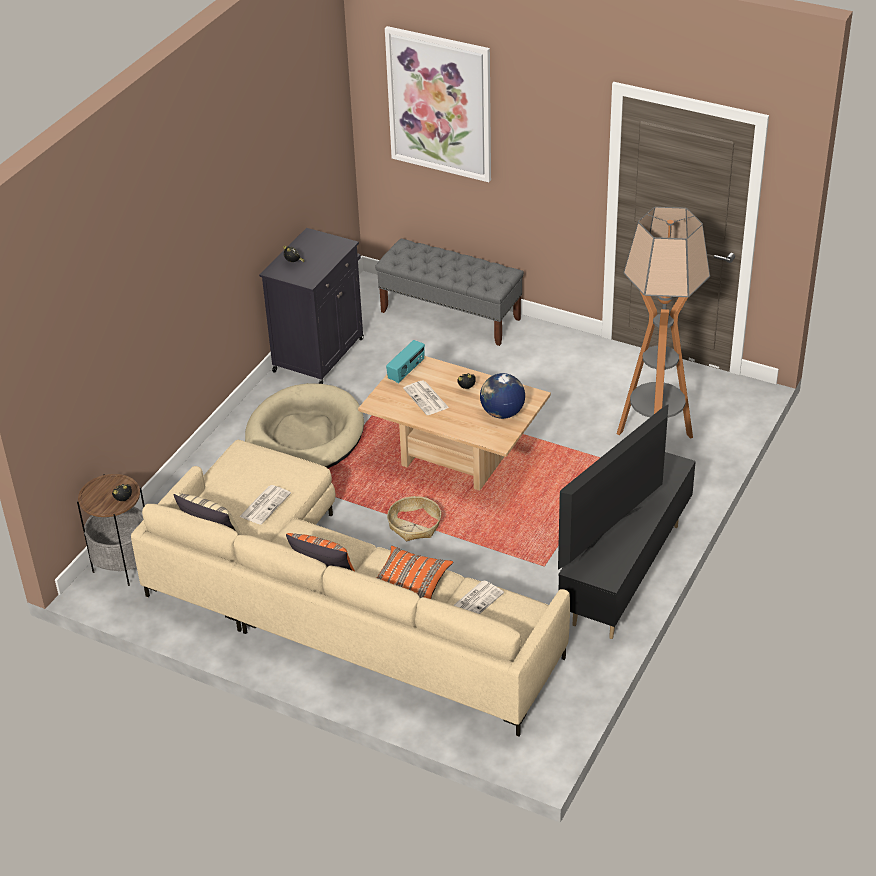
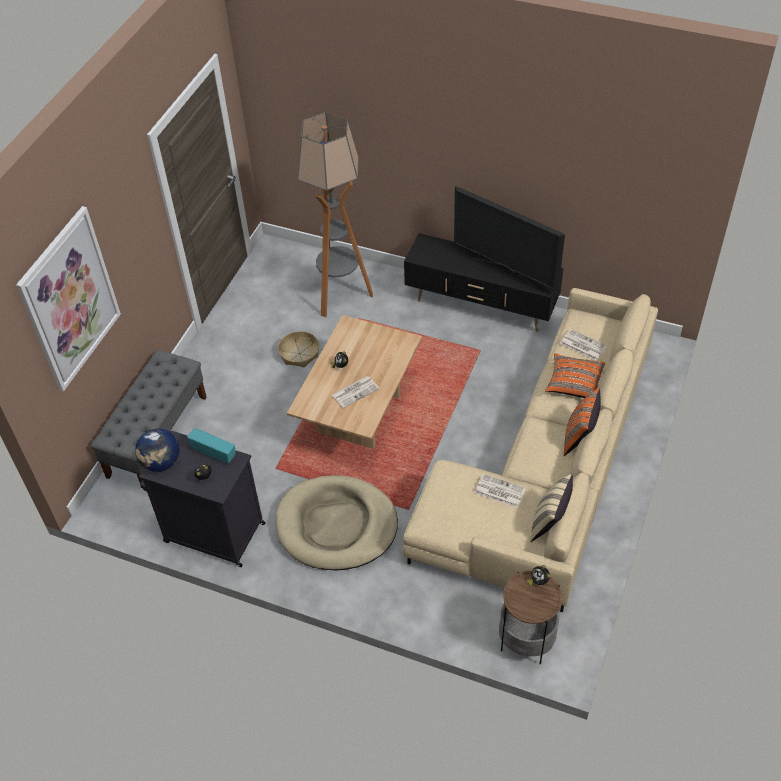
camera: 95 degrees left, 10 degrees up
(406, 371) = (318, 409): radio -> radio (214, 453)
(415, 525) = (445, 432): basket -> basket (299, 353)
(502, 413) = (371, 341): globe -> globe (161, 463)

